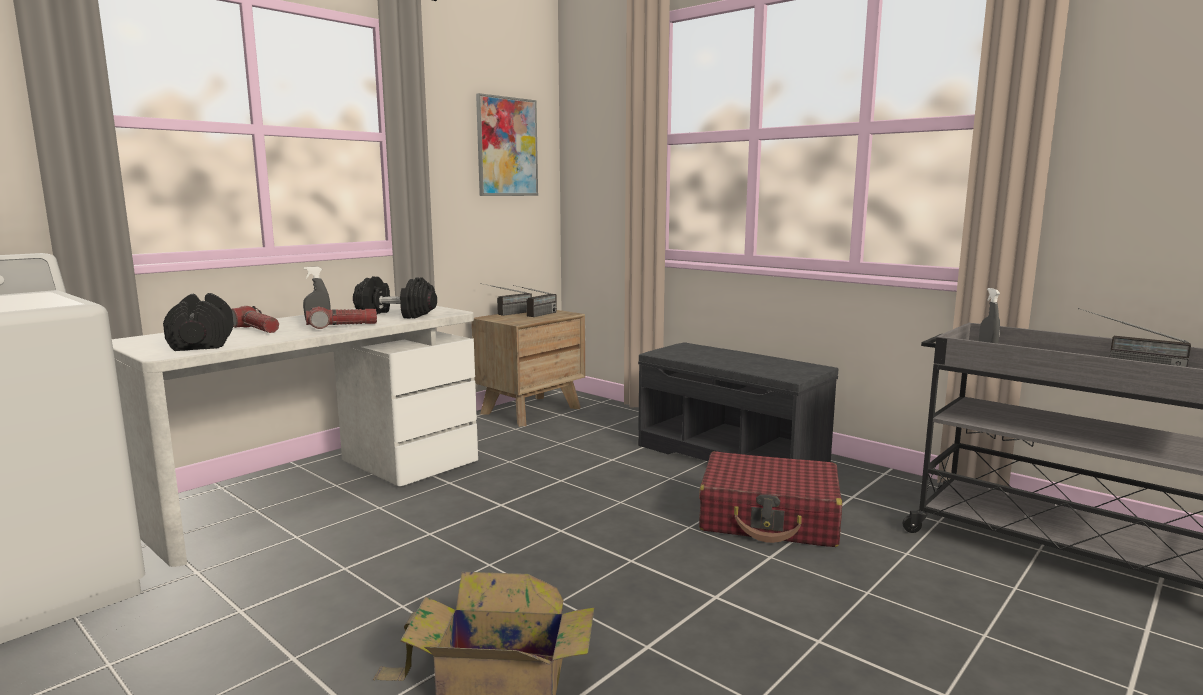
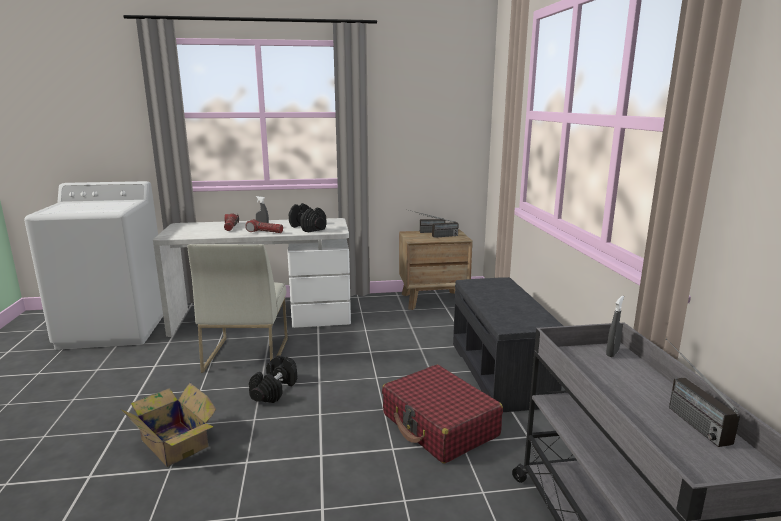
camera: 40 degrees right, 5 degrees up
(202, 343) = (193, 232): black dumbbell -> black dumbbell (274, 390)
(386, 538) = (246, 354): none -> white chair
(507, 147) = (440, 115): picture -> none

